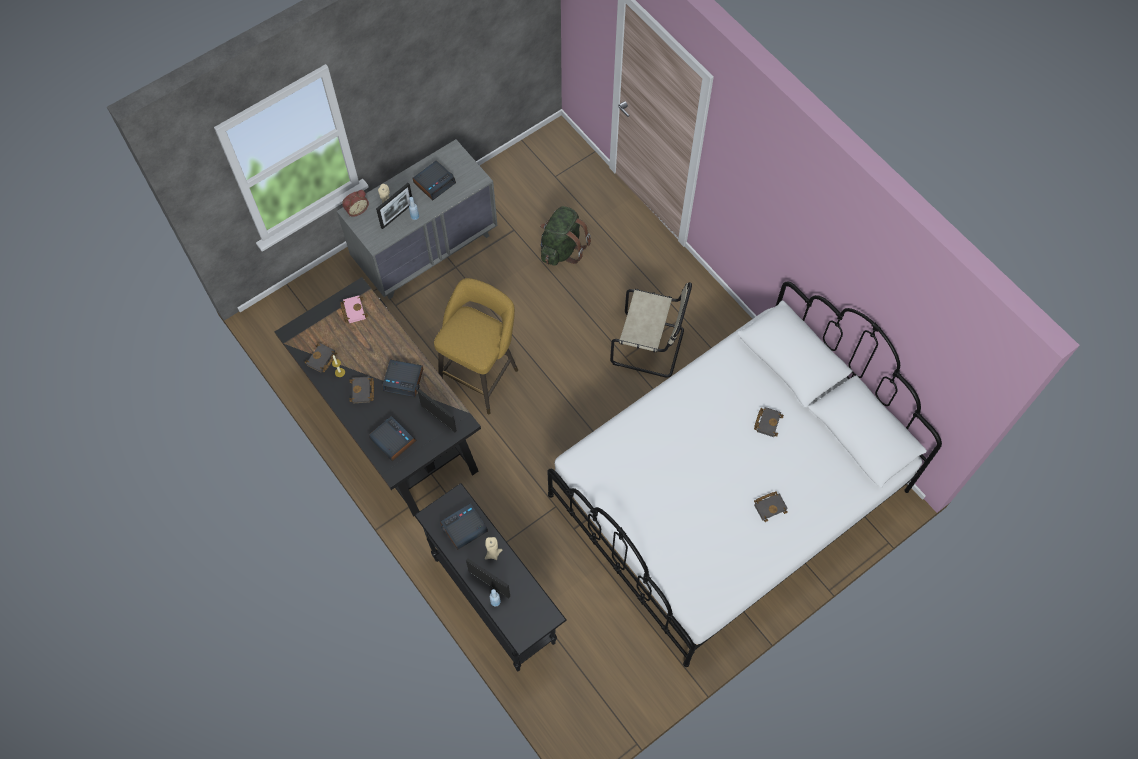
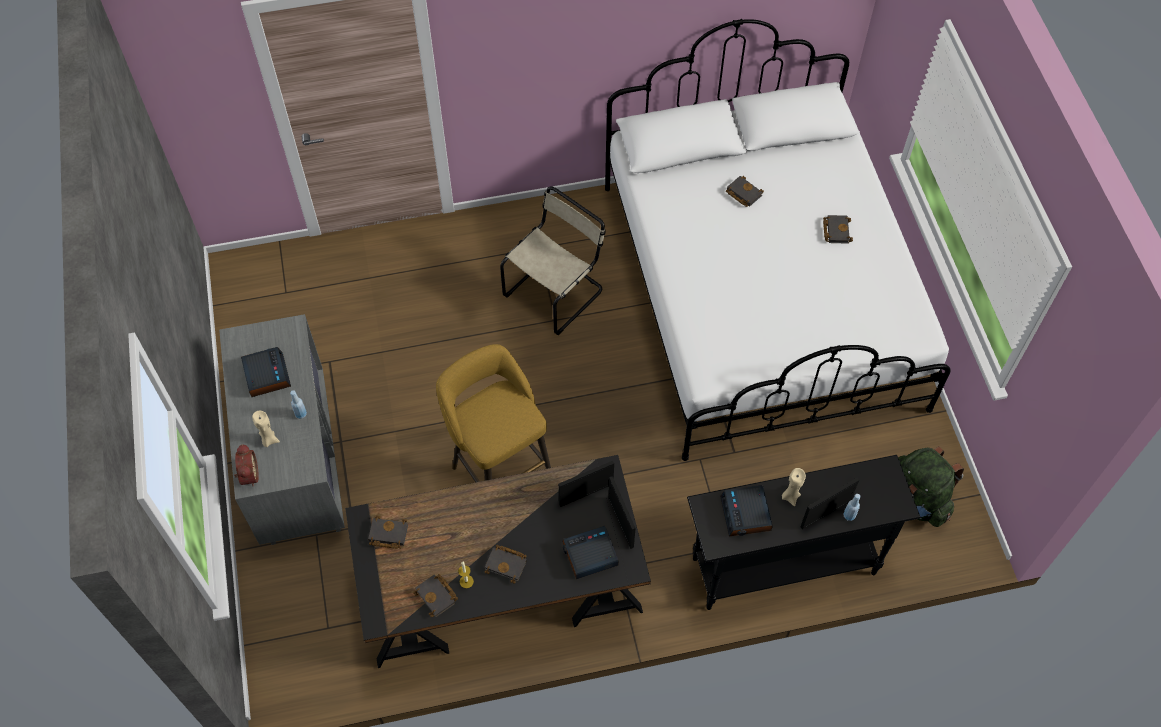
camera: 65 degrees left, 5 degrees down
(353, 310) = (387, 535): pink book -> black book
(397, 215) = (286, 432): picture frame -> picture frame (620, 522)
(404, 380) = (516, 513): alarm clock -> none
(562, 248) = (384, 324): green backpack -> green backpack (916, 499)

